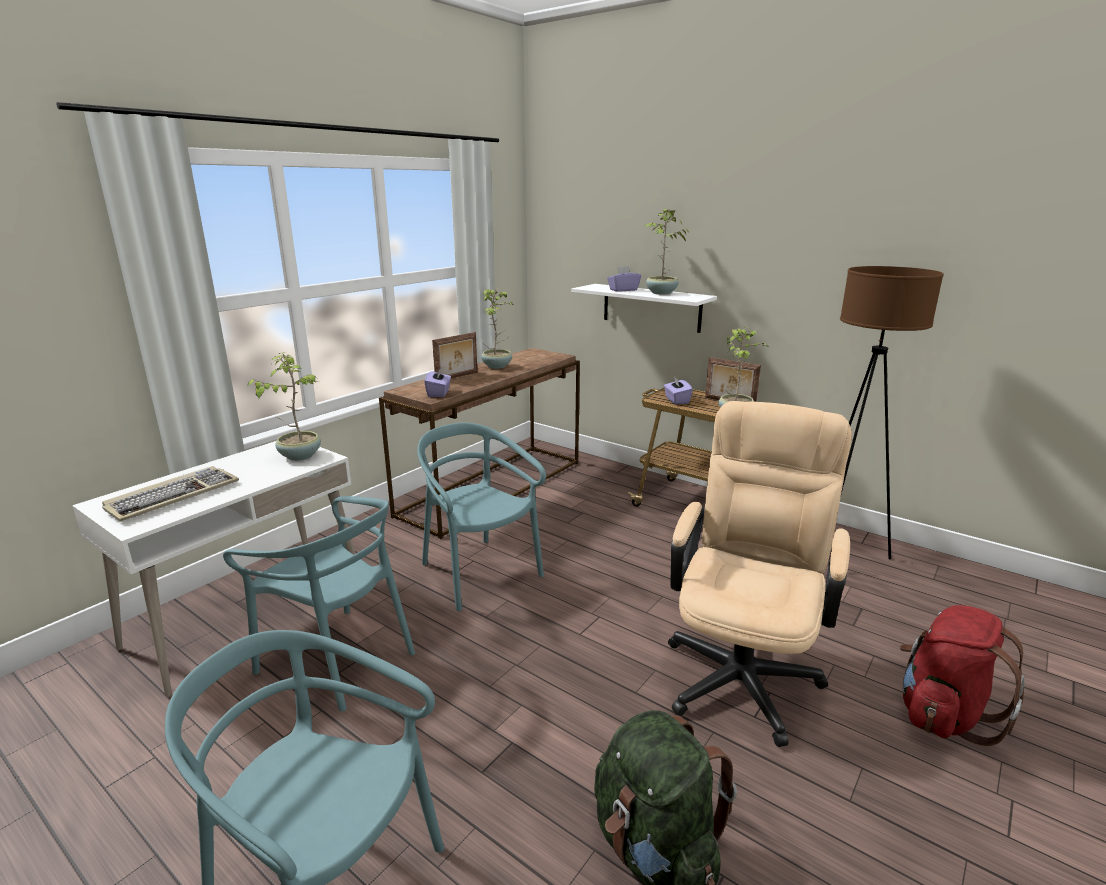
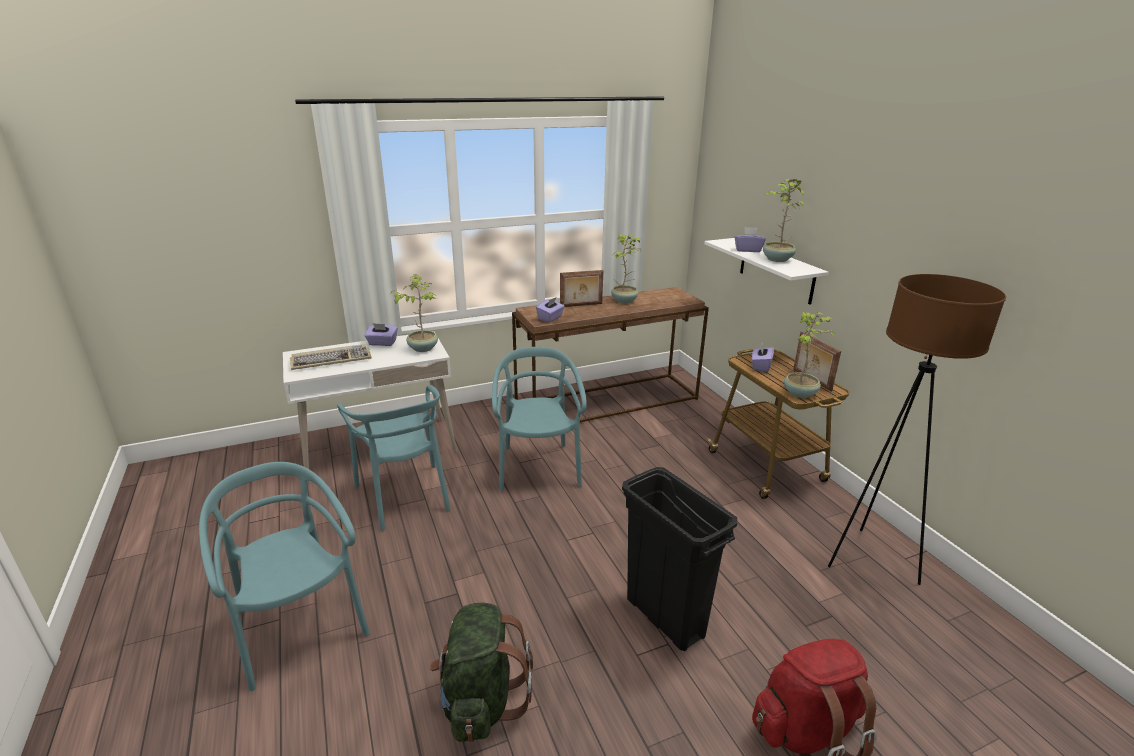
camera: 30 degrees right, 5 degrees up
(232, 462) = (382, 343): none -> purple tissue box
(743, 669) = (665, 617): beige office chair -> black trash can

